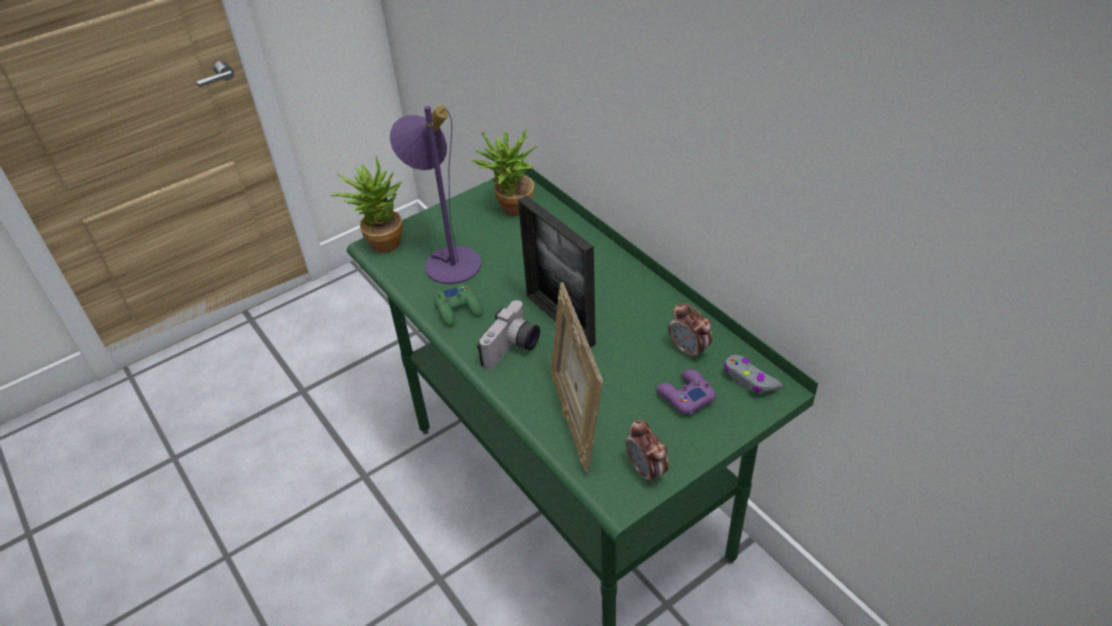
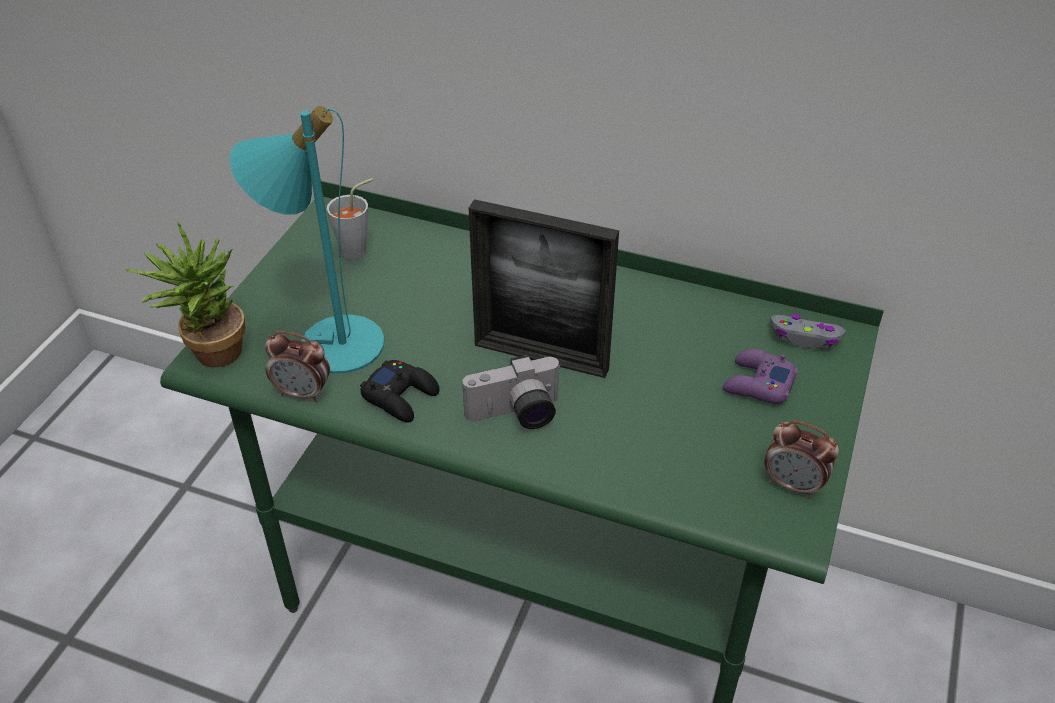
camera: 35 degrees left, 0 degrees up
(448, 259) = (328, 339): purple table lamp -> turquoise table lamp
(458, 309) = (401, 396): green game controller -> black game controller
(511, 210) = (359, 249): potted plant -> grey cup
(513, 349) = (516, 415): camera -> camera turned 75 degrees clockwise
(575, 418) = (664, 463): picture frame -> none
(688, 350) = (716, 332): alarm clock -> alarm clock (303, 393)

